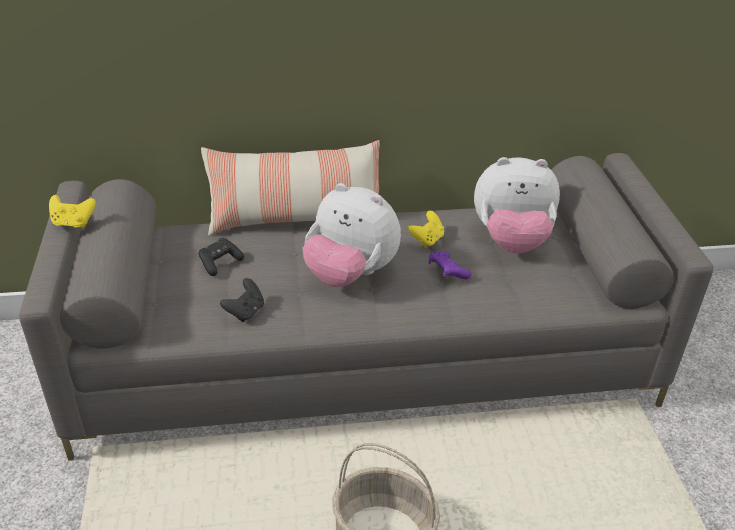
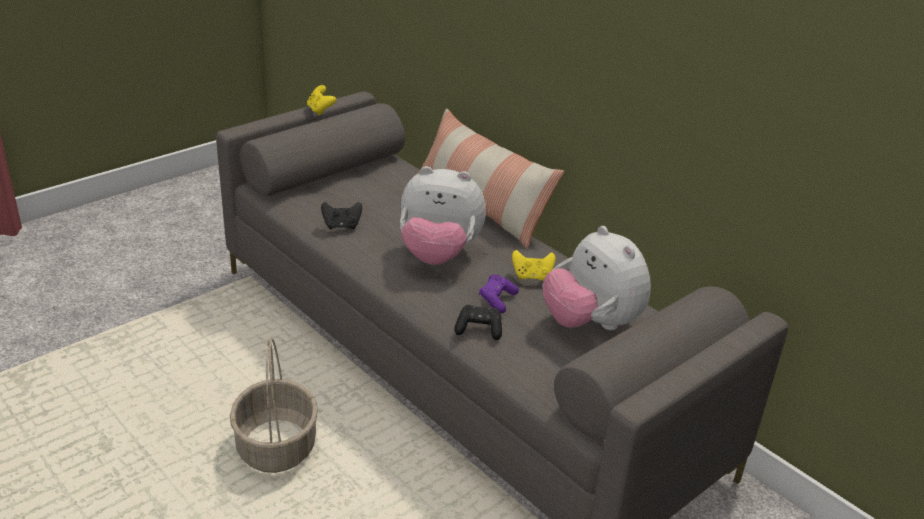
camera: 55 degrees right, 5 degrees down
(220, 263) = (385, 196): black game controller -> black game controller (479, 329)
(350, 274) = (438, 255): plush toy -> plush toy turned 75 degrees counterclockwise

